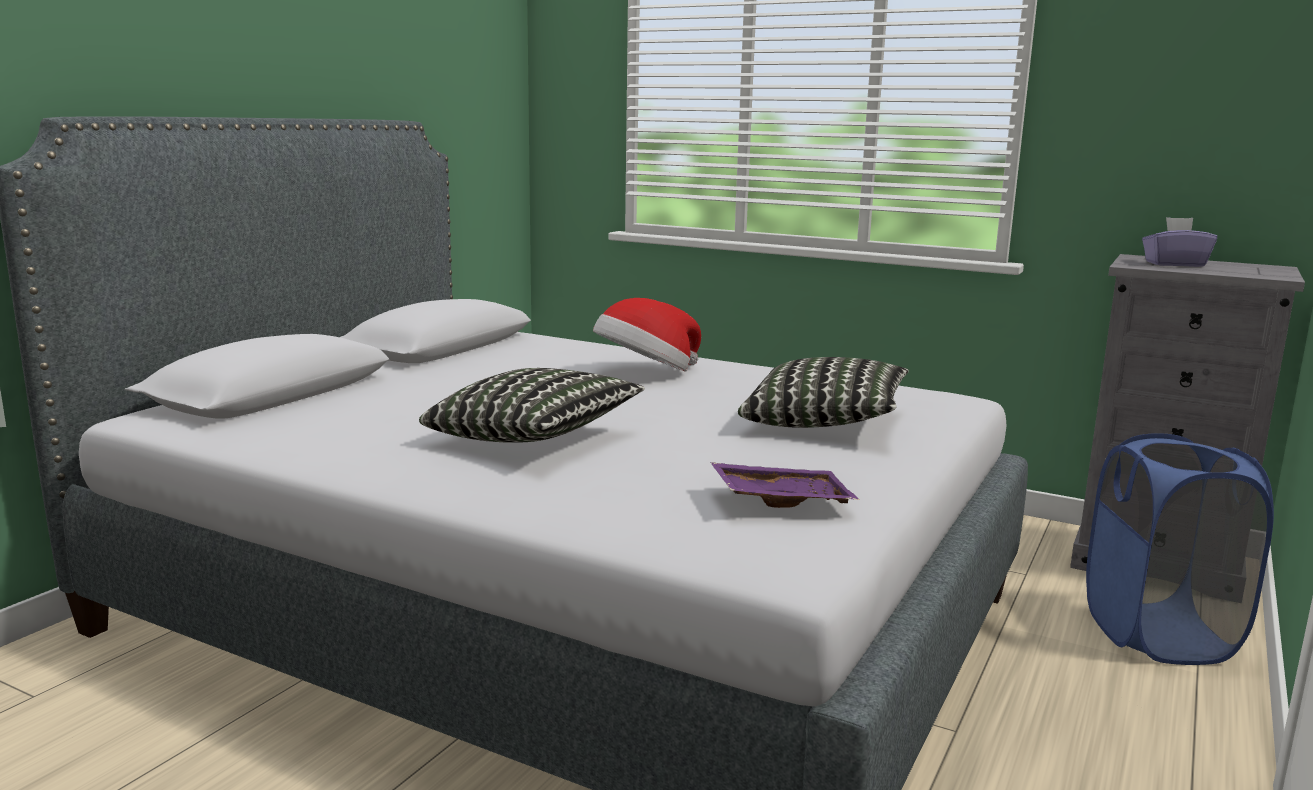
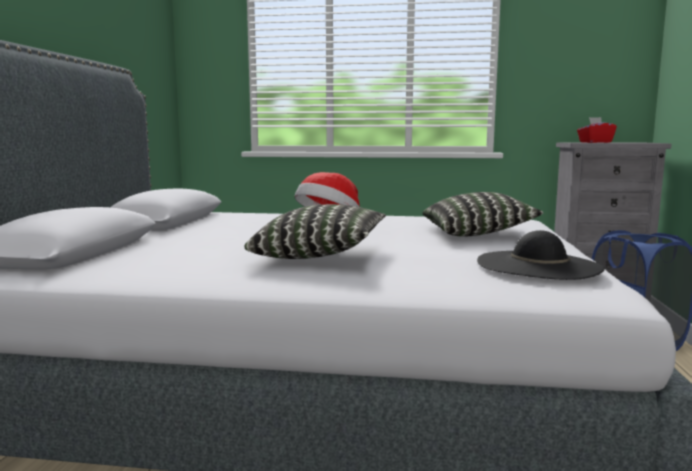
camera: 20 degrees left, 5 degrees down
(781, 499) = (538, 265): purple tray -> black hat
(1174, 264) = (595, 142): purple tissue box -> red tissue box

